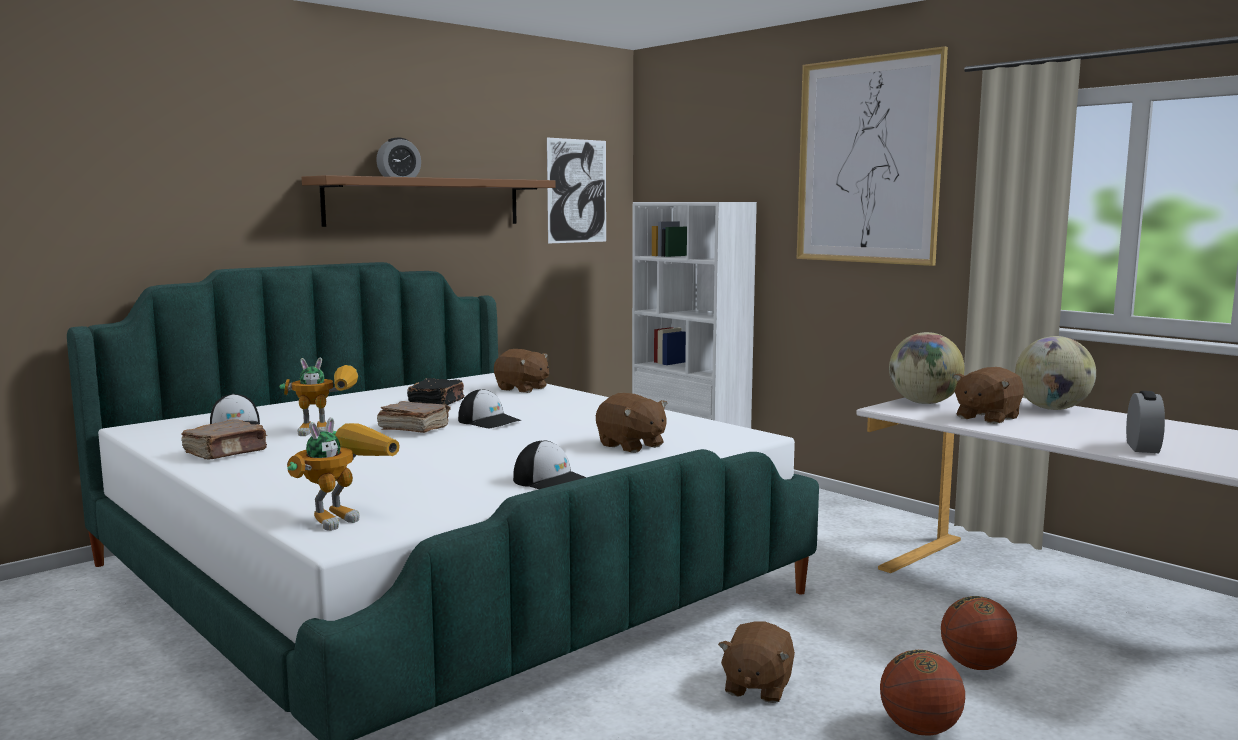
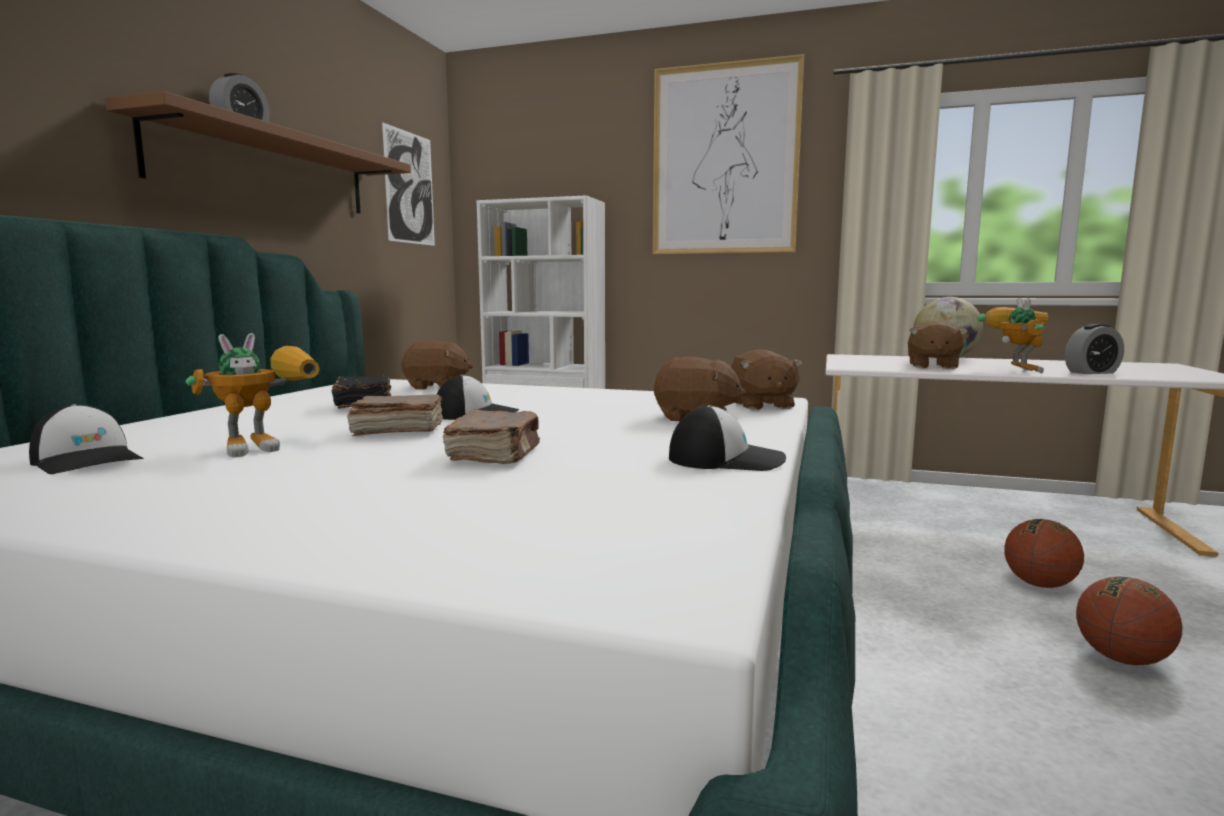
camera: 30 degrees left, 0 degrees up
(226, 453) = (133, 495): brown book -> brown book (496, 455)
(344, 517) = (579, 554): toy robot -> toy robot (1013, 370)
(756, 687) = (943, 660): brown plush toy -> brown plush toy (761, 405)
(924, 403) = (856, 362): globe -> none
(1142, 447) = (1091, 372): alarm clock -> alarm clock turned 90 degrees clockwise

